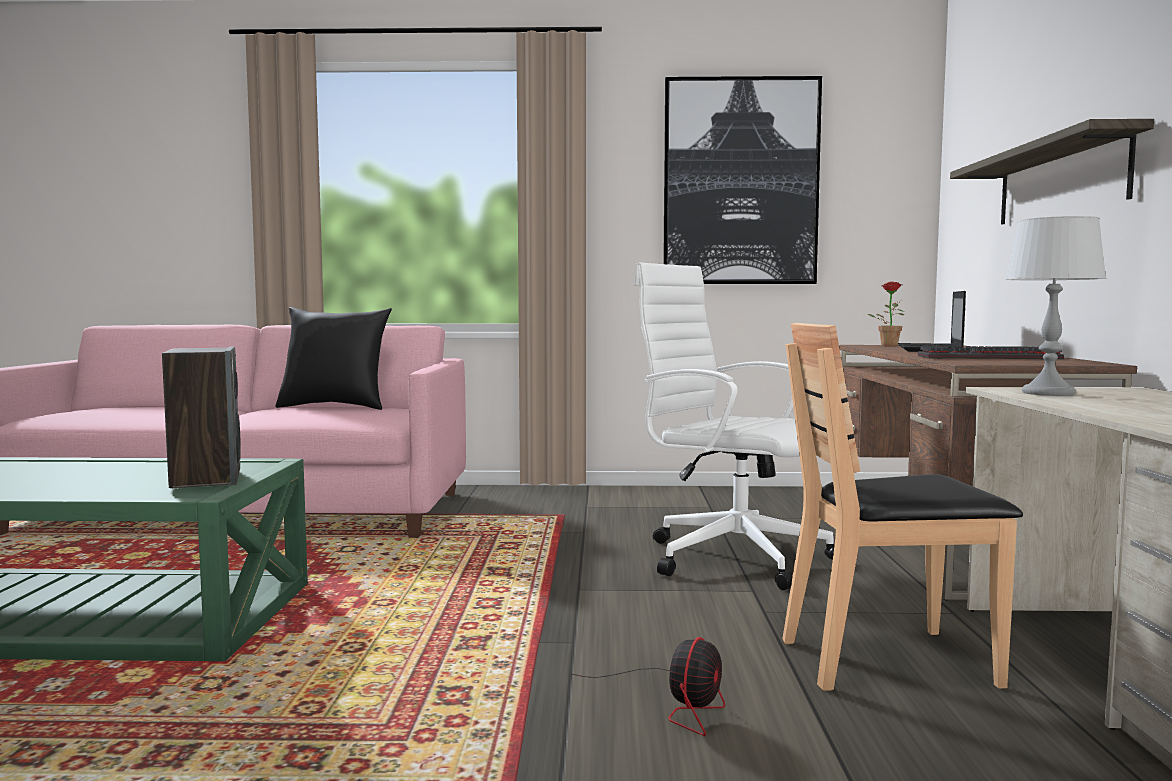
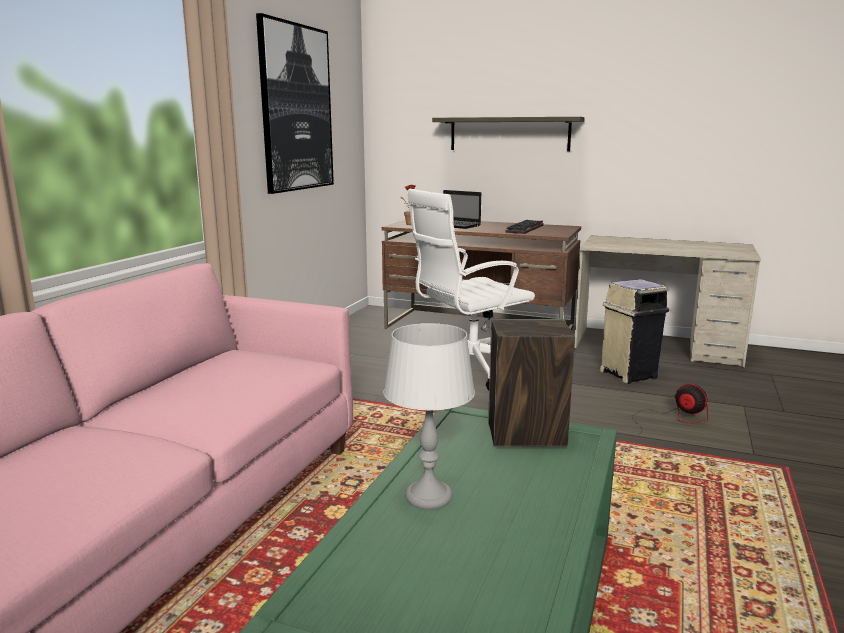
camera: 70 degrees left, 10 degrees up
(335, 406) = (187, 374): black pillow -> none
(888, 661) = (629, 374): brown chair -> beige trash can
(1049, 393) = (614, 245): grey table lamp -> grey table lamp (429, 496)

